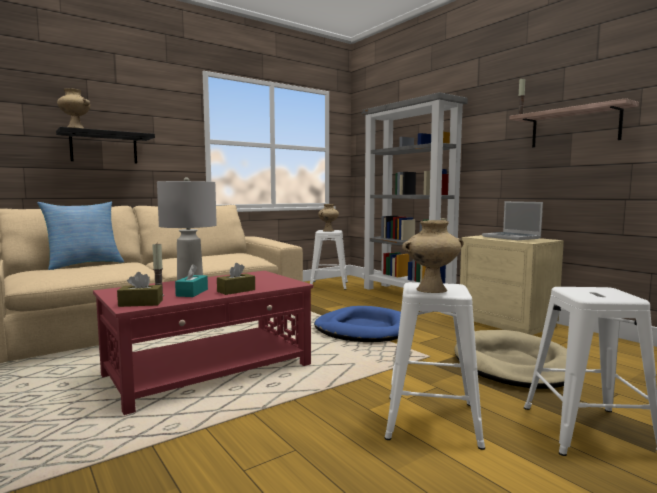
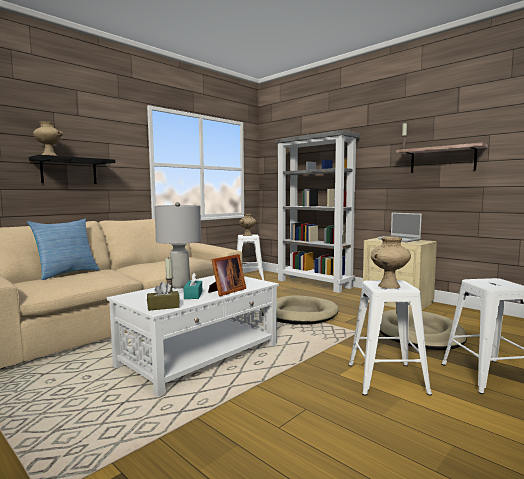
camera: 10 degrees left, 0 degrees up
(210, 370) = (201, 355): red coffee table -> white coffee table
(236, 291) = (226, 291): brown tissue box -> picture frame
(364, 329) = (299, 314): blue dog bed -> beige dog bed

